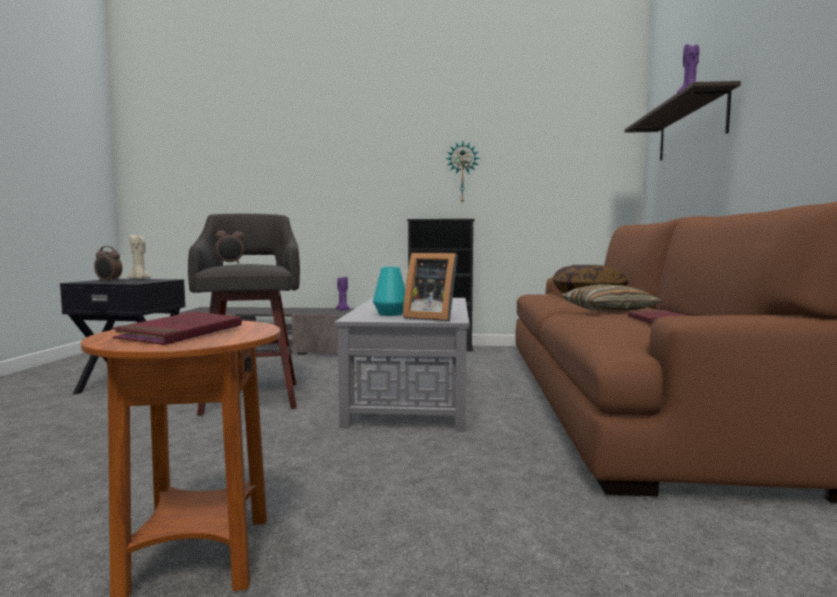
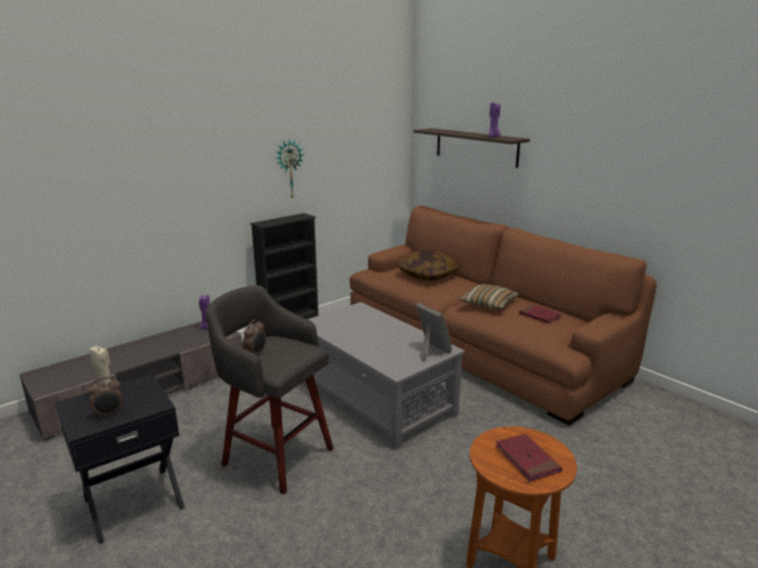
camera: 45 degrees left, 15 degrees up
(390, 314) = (397, 355): turquoise vase -> none
(430, 317) = (430, 350): picture frame -> picture frame turned 105 degrees counterclockwise

